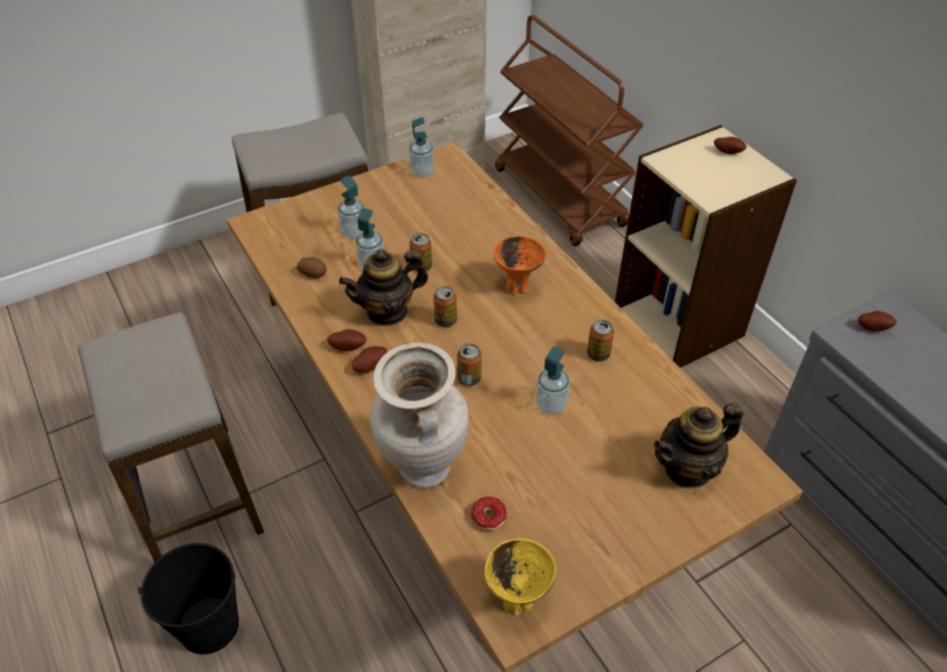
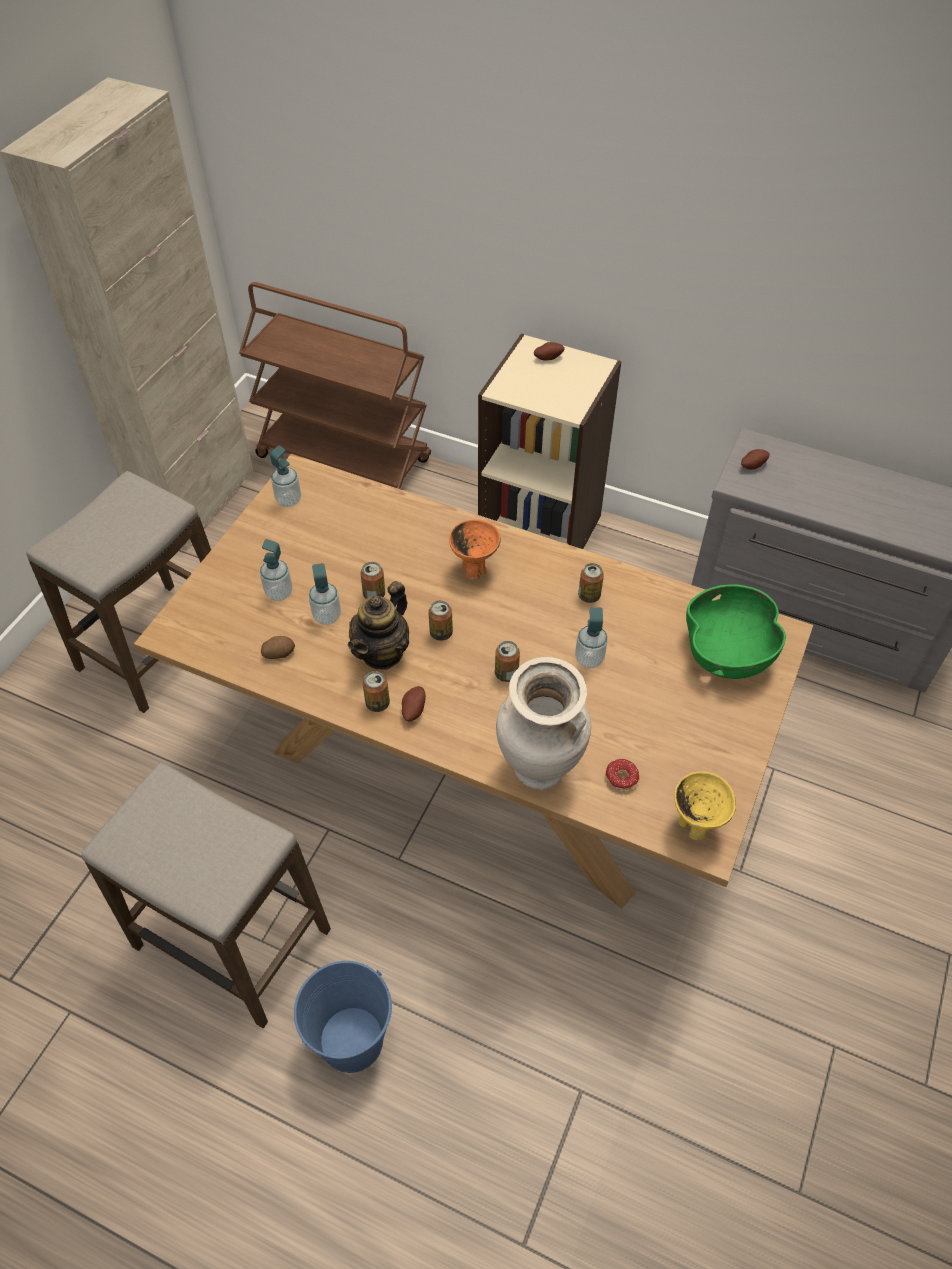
camera: 35 degrees left, 5 degrees up
(209, 625) = (351, 1040): black bucket -> blue bucket
(348, 346) = (377, 703): potato -> can
(688, 468) = (728, 652): teapot -> green bowl

